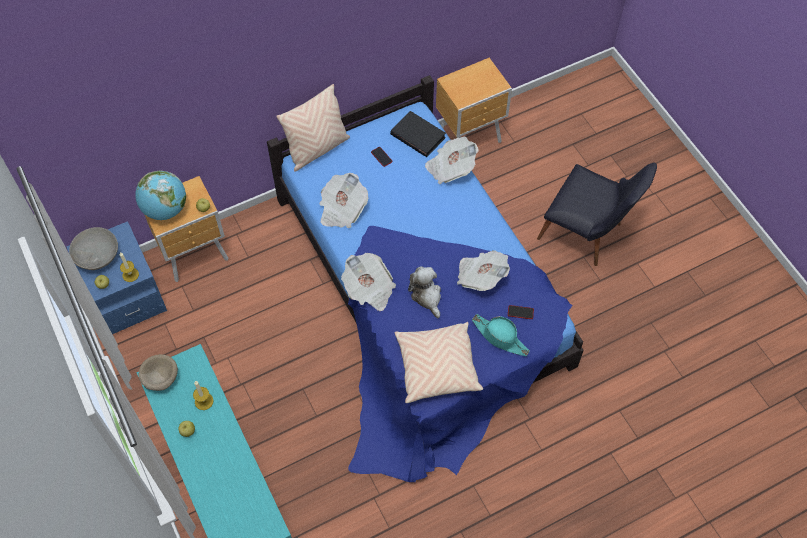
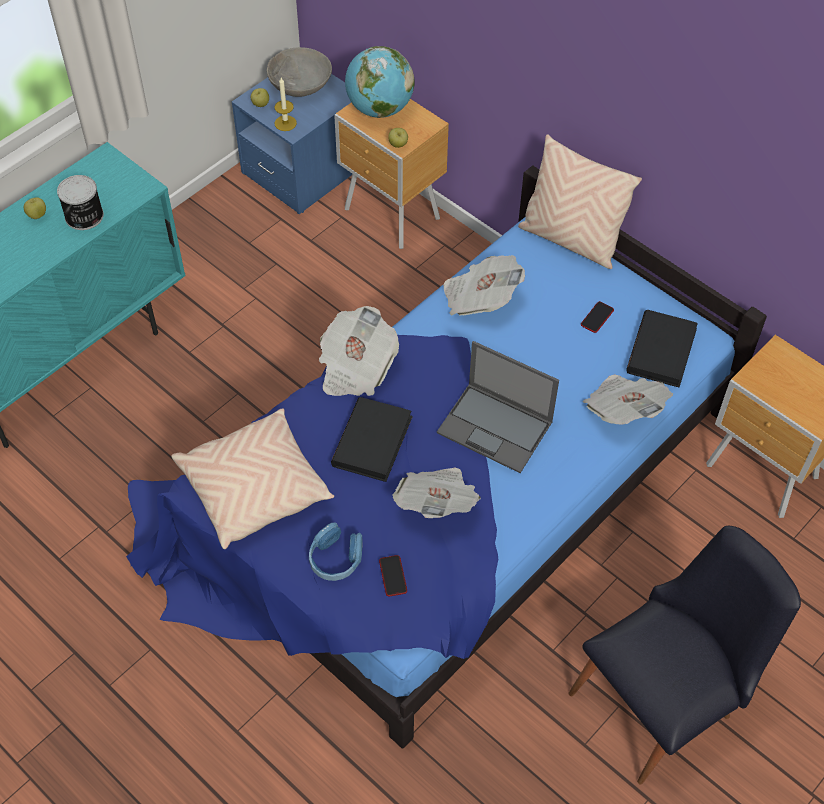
camera: 70 degrees right, 5 degrees down
(160, 378) = (104, 165): beige bowl -> none
(204, 401) = (84, 217): candle -> can
(426, 296) = (372, 441): plush toy -> black book
(440, 232) = (496, 428): none -> laptop
(500, 337) = (336, 559): turquoise hat -> blue headphones
(586, 235) = (664, 700): black chair -> black chair turned 135 degrees counterclockwise

